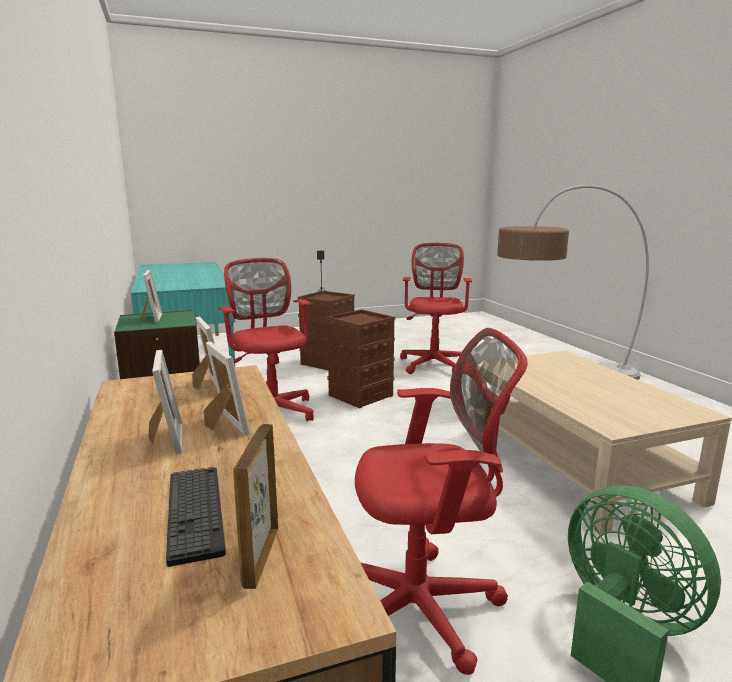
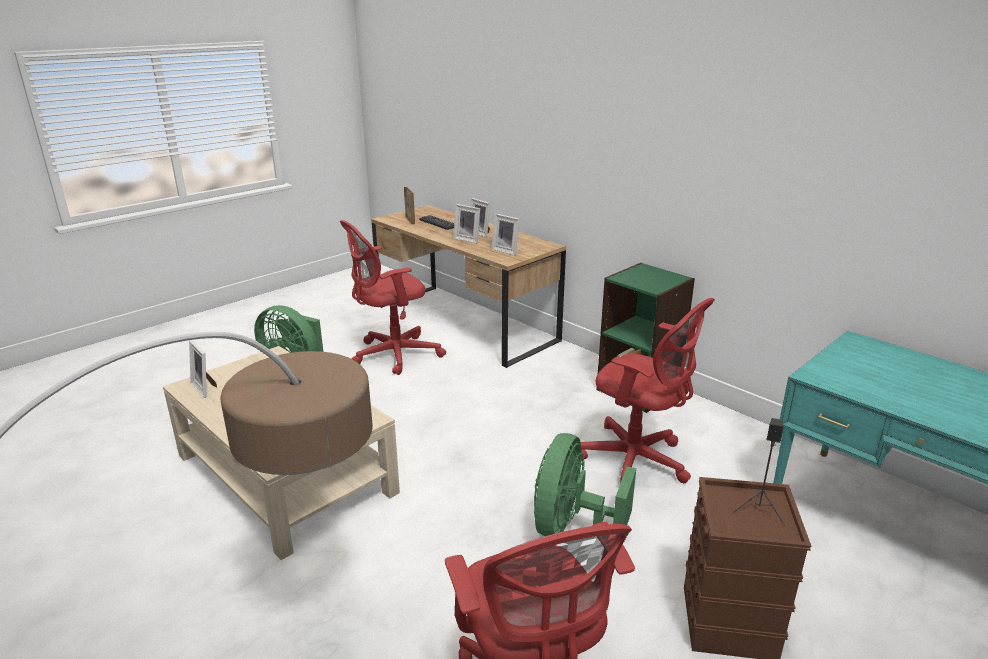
camera: 155 degrees right, 10 degrees up
(151, 318) = (657, 278): picture frame -> picture frame (206, 387)
(360, 395) = (571, 526): brown storage box -> green fan

